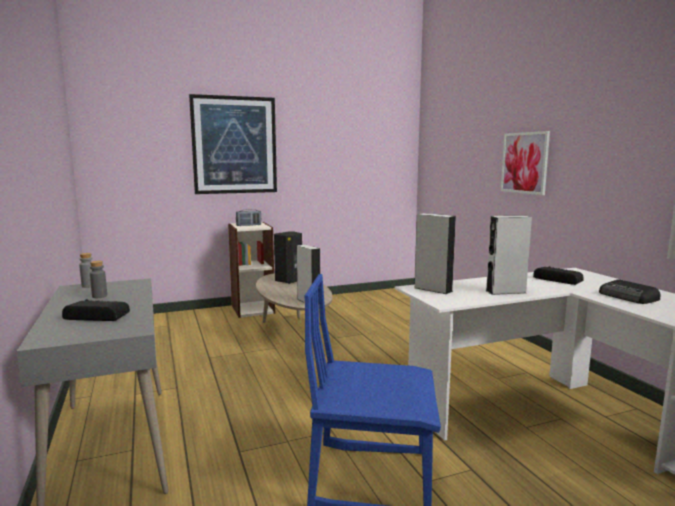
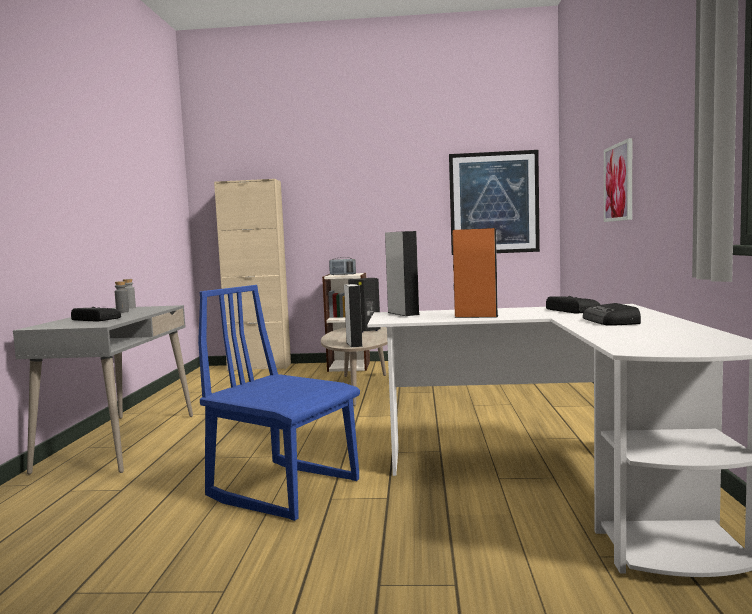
camera: 25 degrees right, 5 degrees down
(161, 317) = (259, 367): none -> beige cabinet
(234, 145) = (335, 192): picture -> picture (494, 203)
(505, 291) = (476, 316): grey speaker -> orange speaker

